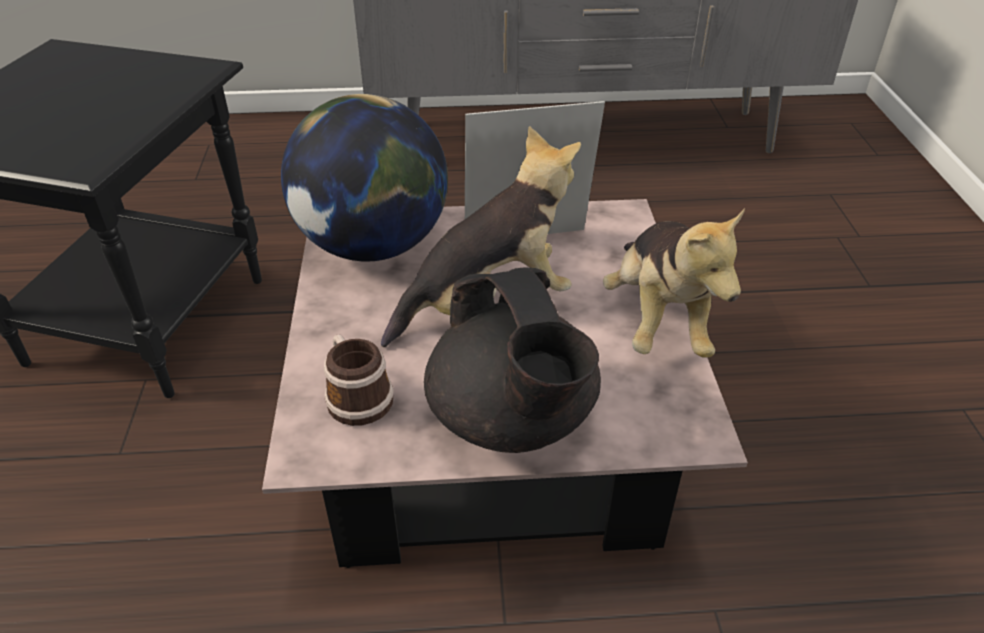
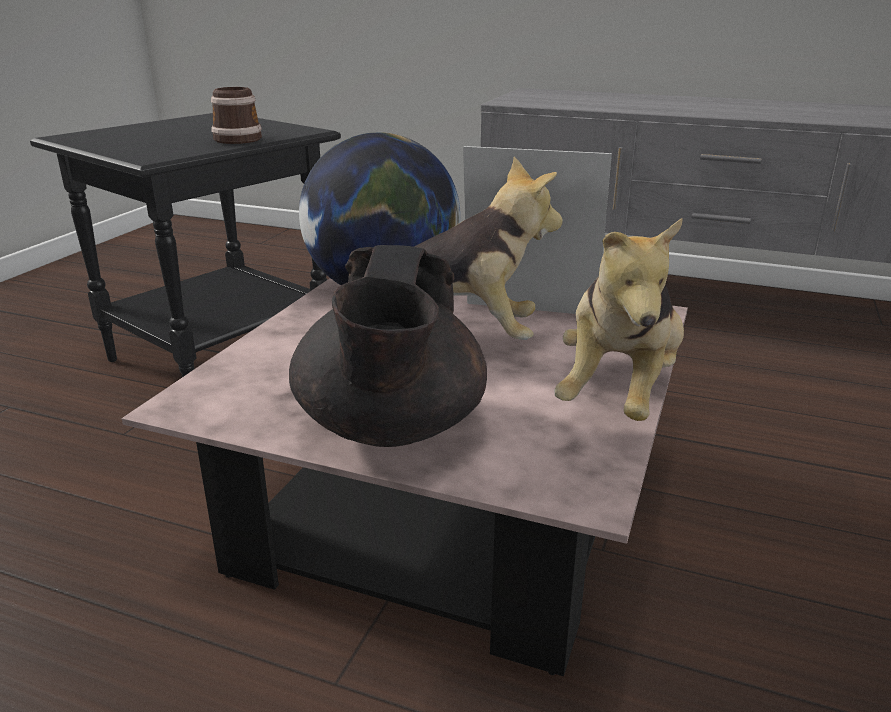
camera: 25 degrees right, 15 degrees down
(356, 396) = (265, 378): mug -> mug (239, 138)

